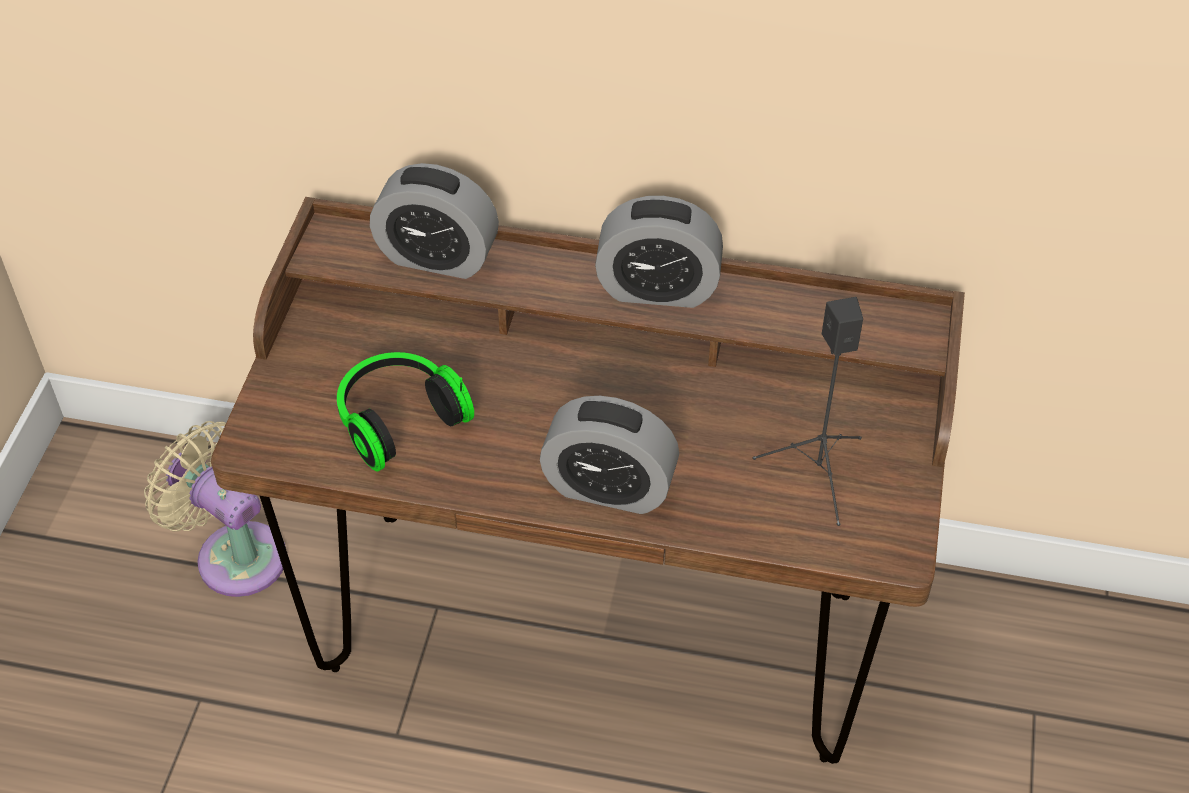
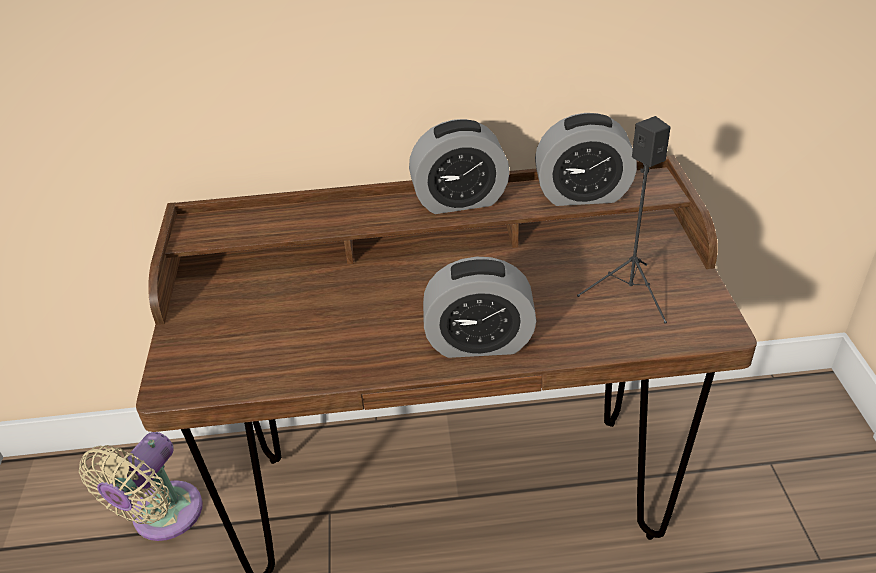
camera: 15 degrees left, 10 degrees down
(235, 553) = (162, 517): beige fan -> beige fan turned 90 degrees counterclockwise
(398, 419) = (289, 338): headphones -> none
(437, 257) = (285, 218): alarm clock -> alarm clock (582, 195)

